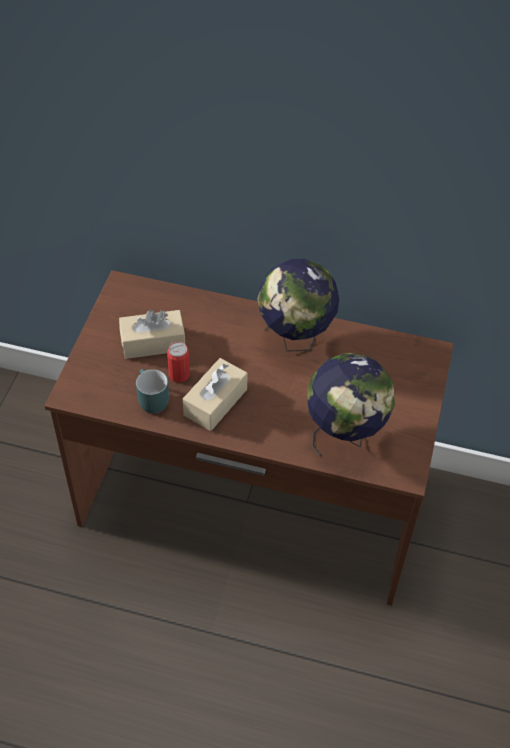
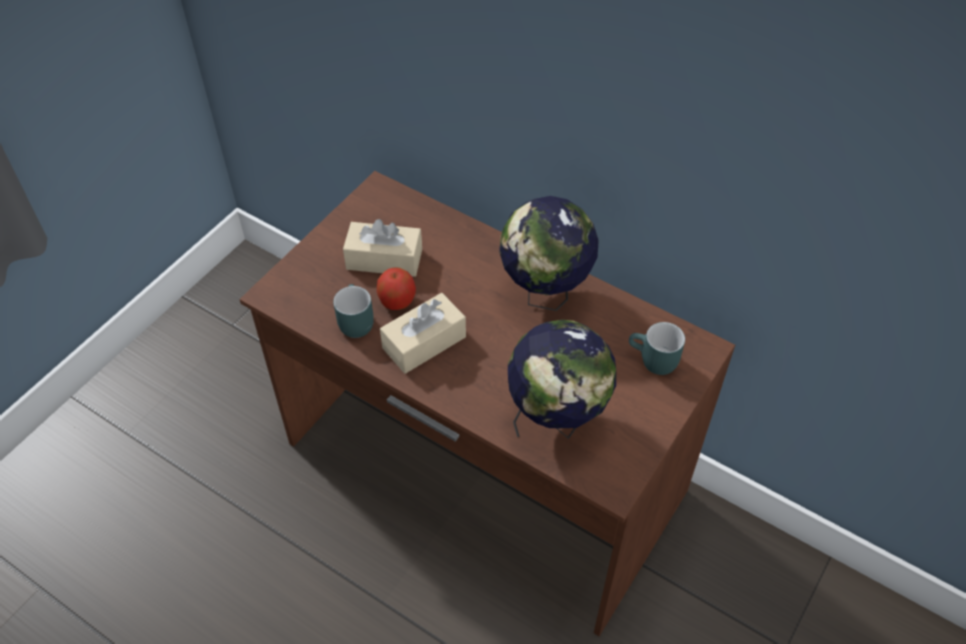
camera: 20 degrees right, 0 degrees up
(179, 374) = (397, 301): can -> apple
(398, 372) = (652, 362): none -> turquoise mug

